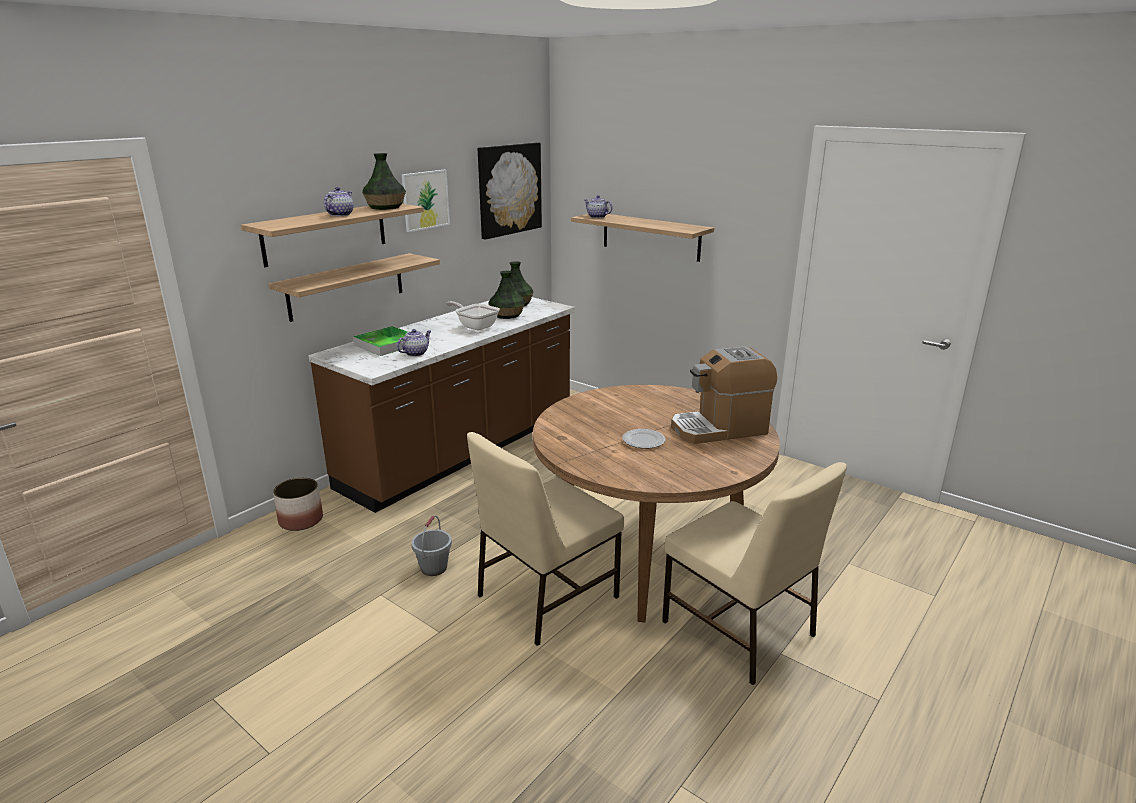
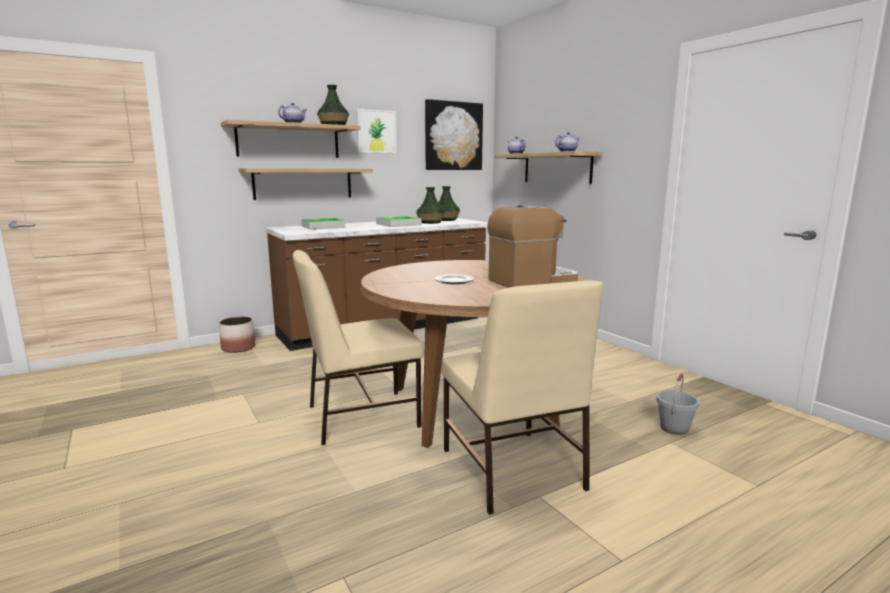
camera: 20 degrees right, 10 degrees down
(415, 353) = (335, 229): teapot -> teapot (567, 152)
(433, 568) = (296, 385): grey bucket -> grey bucket (674, 428)
(475, 326) = (398, 224): frying pan -> tray
(719, 428) = (533, 281): coffee machine -> coffee machine turned 150 degrees clockwise

